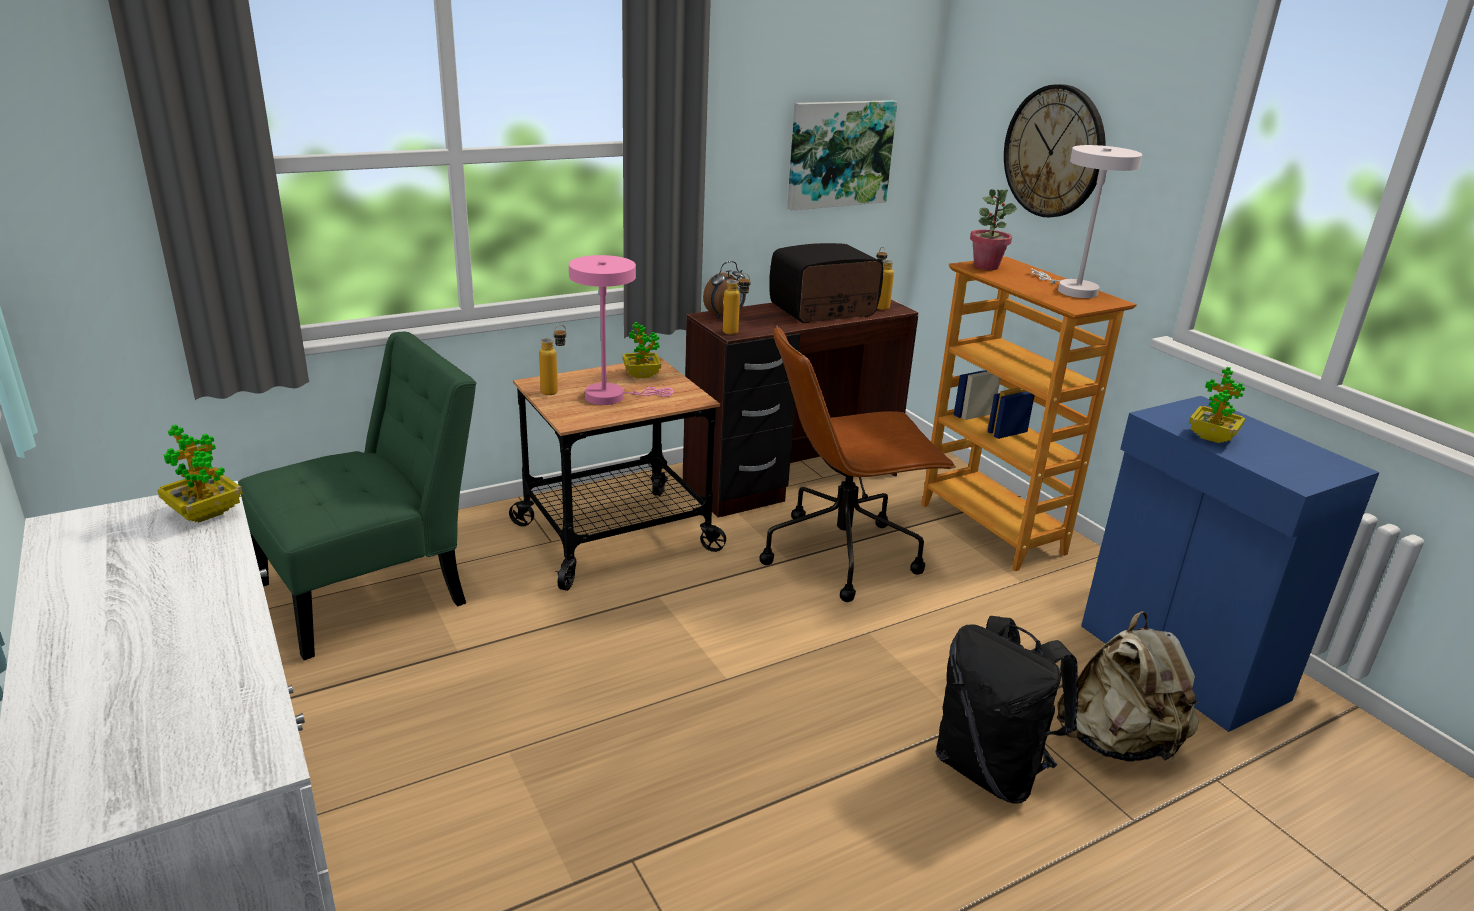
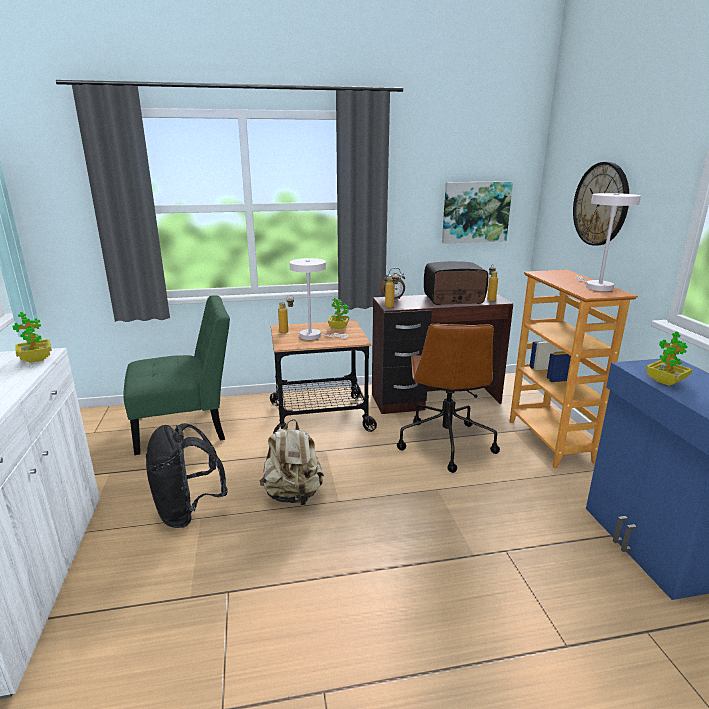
camera: 20 degrees right, 5 degrees down
(612, 396) = (314, 336): pink table lamp -> white table lamp
(843, 554) = (445, 443): brown office chair -> brown office chair turned 90 degrees counterclockwise
(986, 266) = (547, 273): potted plant -> none
(991, 769) = (476, 588): black backpack -> black backpack (188, 511)
(1118, 743) = (578, 589): beige backpack -> beige backpack (293, 495)

